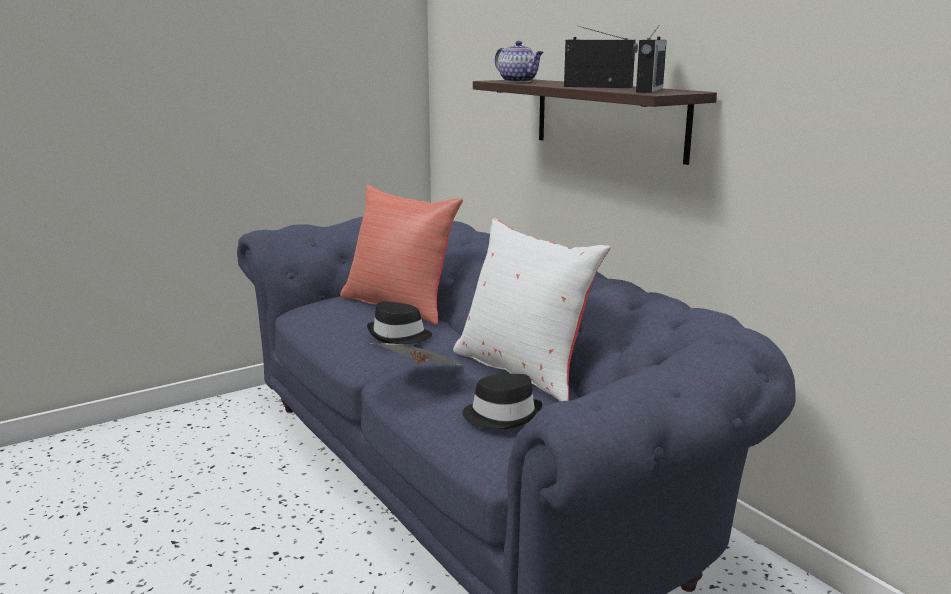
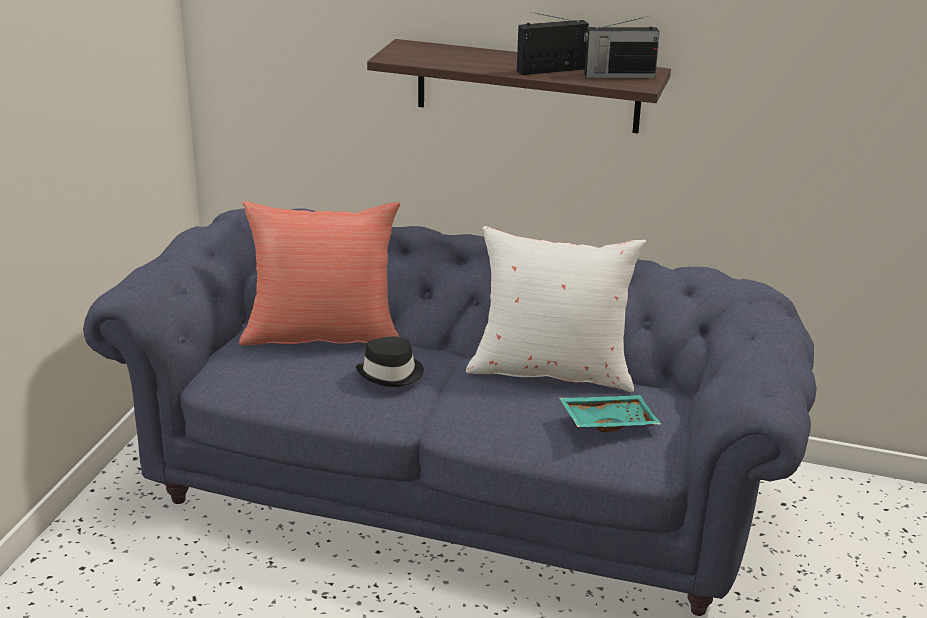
camera: 40 degrees left, 10 degrees up
(422, 379) = (491, 413): newspaper -> none
(502, 415) = (608, 421): black hat -> turquoise tray
(519, 81) = (426, 57): teapot -> none
(649, 90) = (618, 75): radio -> radio turned 105 degrees clockwise

